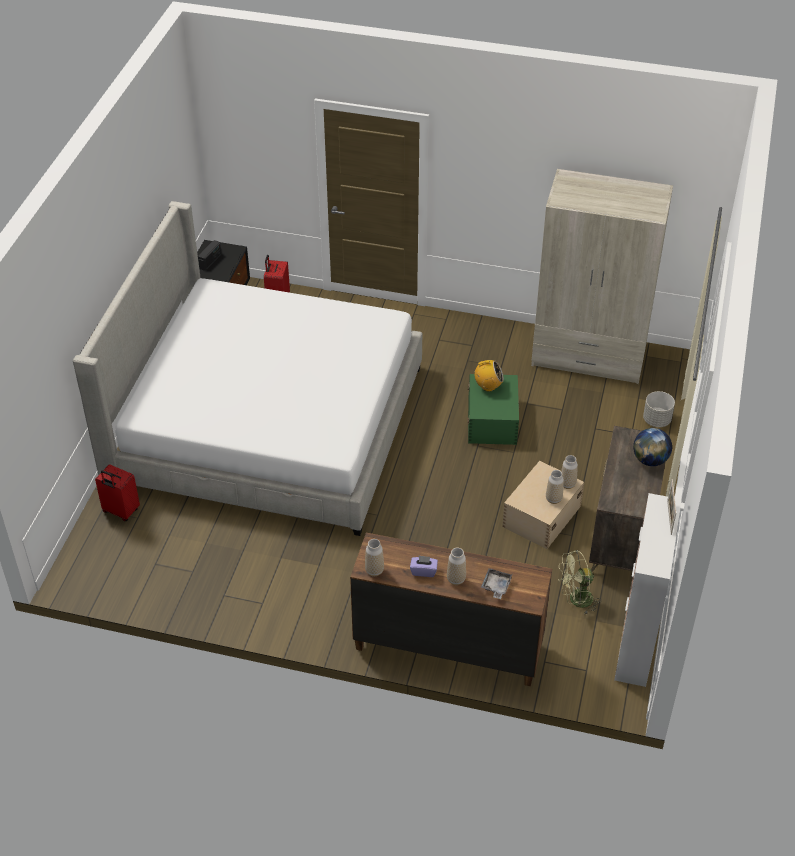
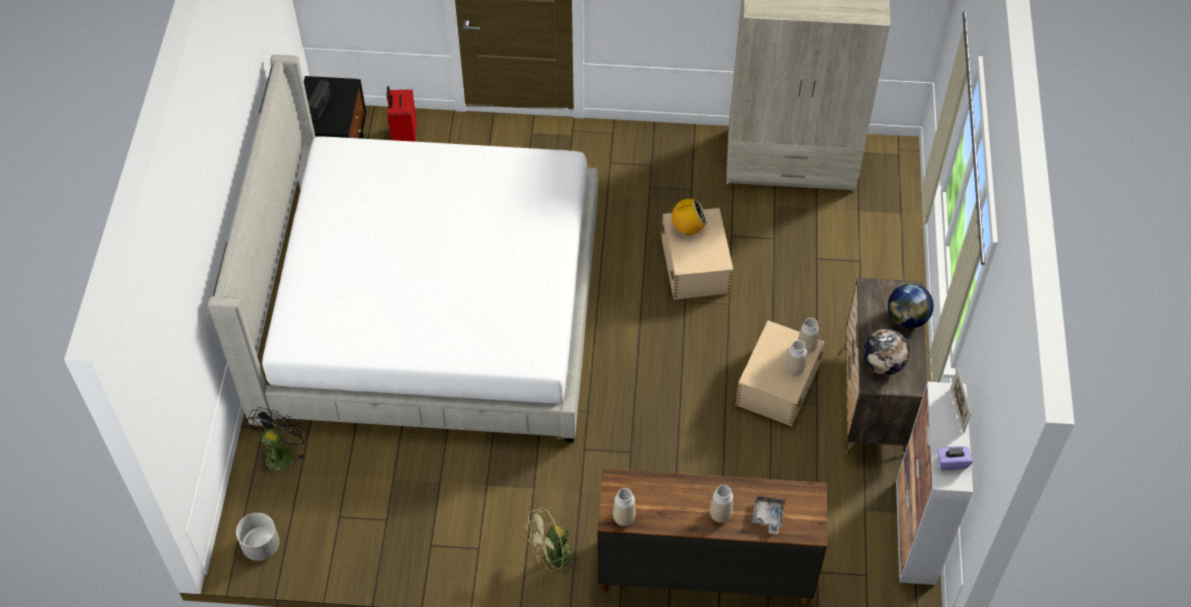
camera: 10 degrees left, 10 degrees up
(120, 511) = (280, 453): red suitcase -> black fan
(423, 571) = (681, 509): purple tissue box -> purple tissue box (952, 462)
(492, 420) = (695, 264): green storage box -> beige storage box
(576, 600) = (838, 488): green fan -> green fan (552, 558)
(622, 490) = (883, 364): none -> globe
(657, 420) = (885, 237): grey planter -> grey planter (261, 546)

